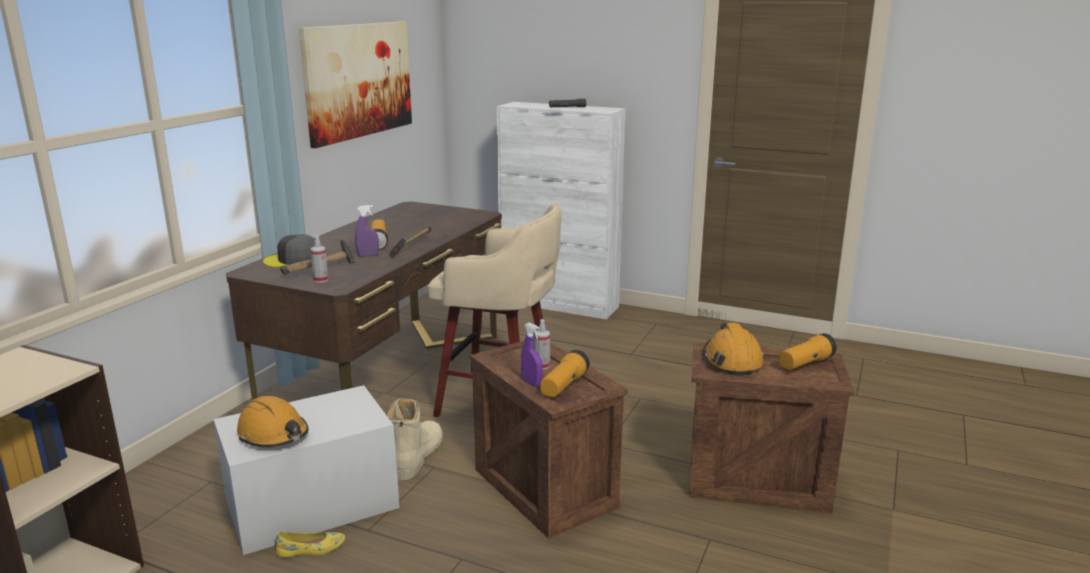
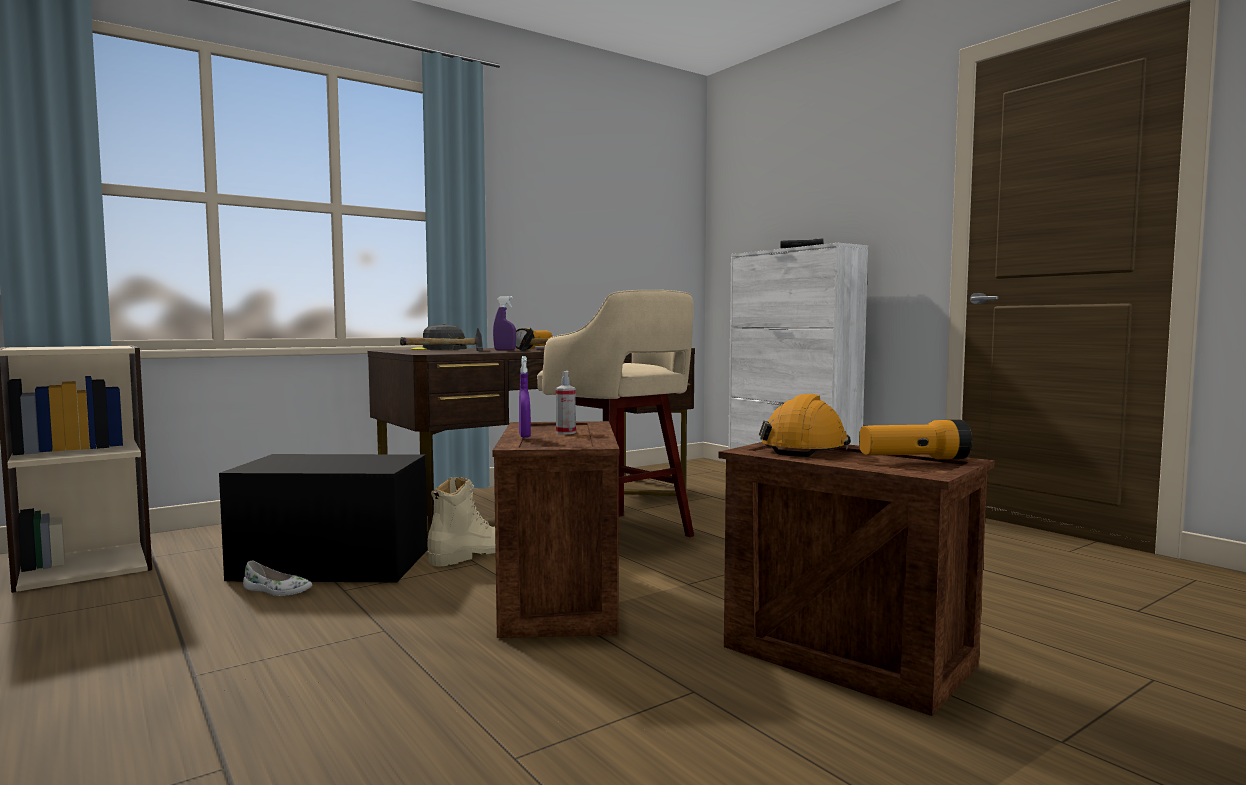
camera: 30 degrees right, 15 degrees down
(273, 435) = (290, 465): orange hard hat -> none
(311, 549) = (277, 590): yellow shoe -> white shoe
(312, 504) = (332, 564): white storage box -> black storage box
(321, 280) = (428, 352): spray bottle -> none
(358, 80) = (585, 221): picture -> none
(564, 386) = (553, 440): flashlight -> none

